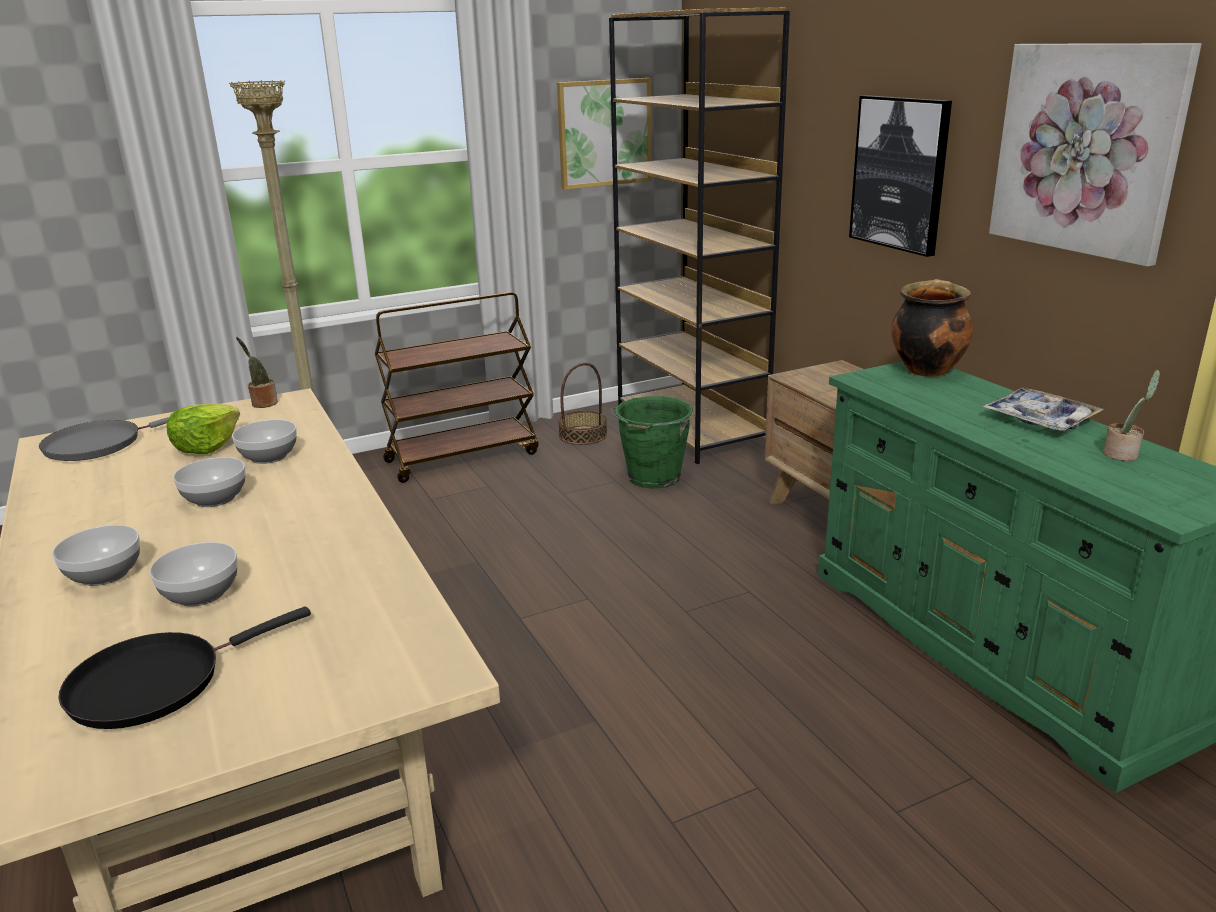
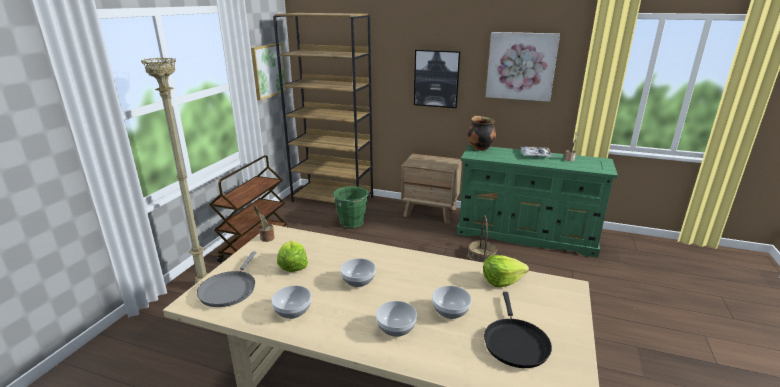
camera: 45 degrees left, 0 degrees up
(270, 456) = (334, 256): bowl -> bowl (293, 311)
(370, 597) = (501, 280): none -> lettuce
(583, 435) = (294, 217): basket -> basket (481, 255)

